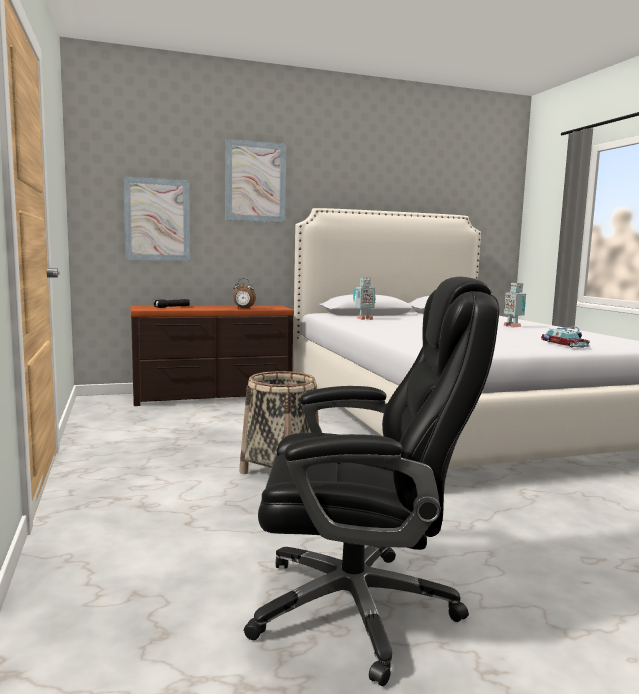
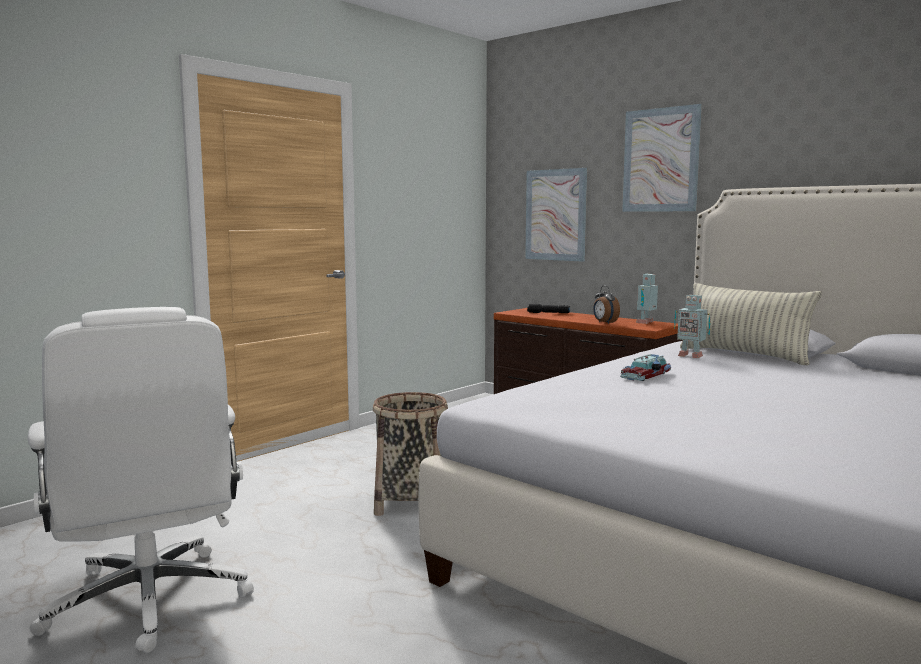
camera: 60 degrees right, 0 degrees up
(359, 608) = (149, 601): black office chair -> white office chair
(377, 316) = (744, 355): none -> pillow
(513, 326) = (865, 409): toy robot -> toy robot (646, 323)
(564, 344) = (716, 445): toy car -> toy car (647, 375)

